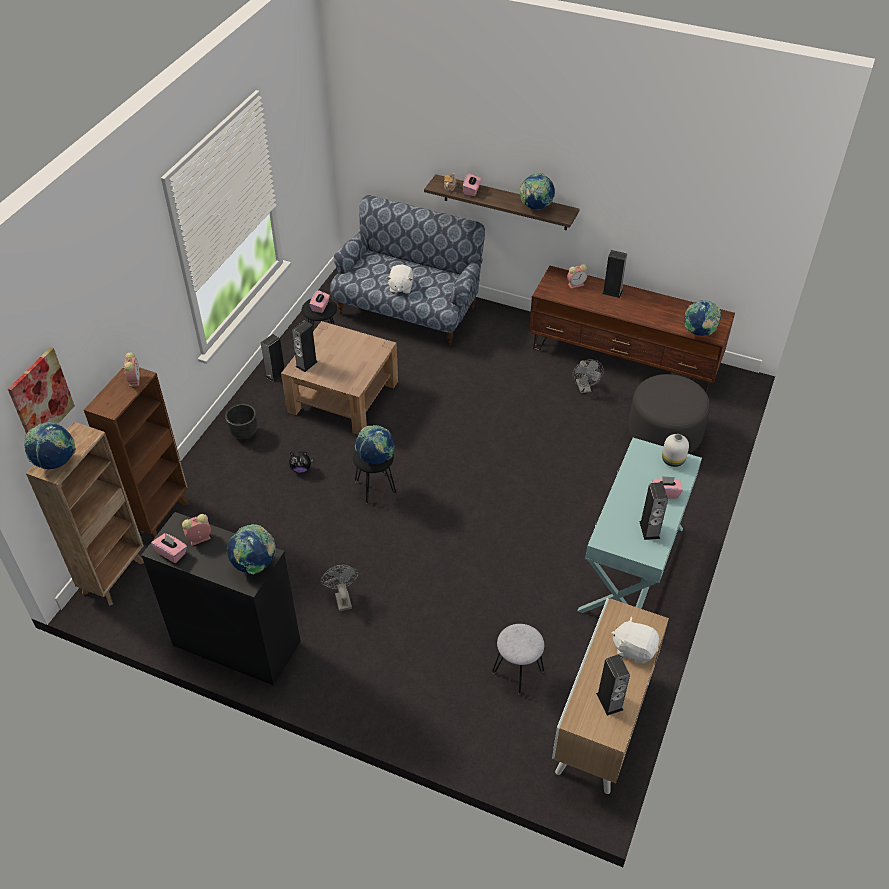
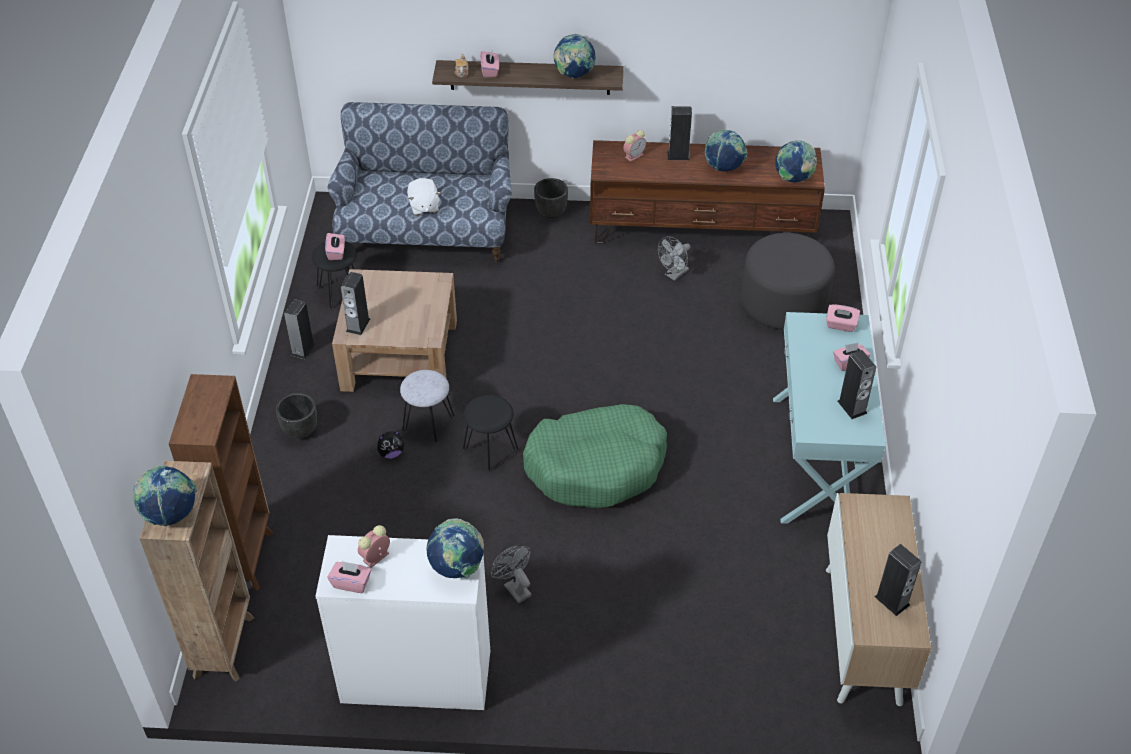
camera: 20 degrees left, 0 degrees up
(40, 397) = (133, 439): picture -> none
(134, 379) = (212, 391): alarm clock -> none
(237, 643) = (416, 677): black dresser -> white dresser
(376, 458) = (494, 414): globe -> globe (724, 168)
(450, 522) = (596, 466): none -> green dog bed
(510, 317) = (551, 212): none -> black planter
(517, 672) = (748, 609): grey stool -> grey stool (428, 425)
(584, 389) = (674, 275): grey fan -> grey fan turned 75 degrees clockwise
(634, 649) = (890, 538): white plush toy -> none
(673, 460) = (841, 325): white vase -> pink tissue box

